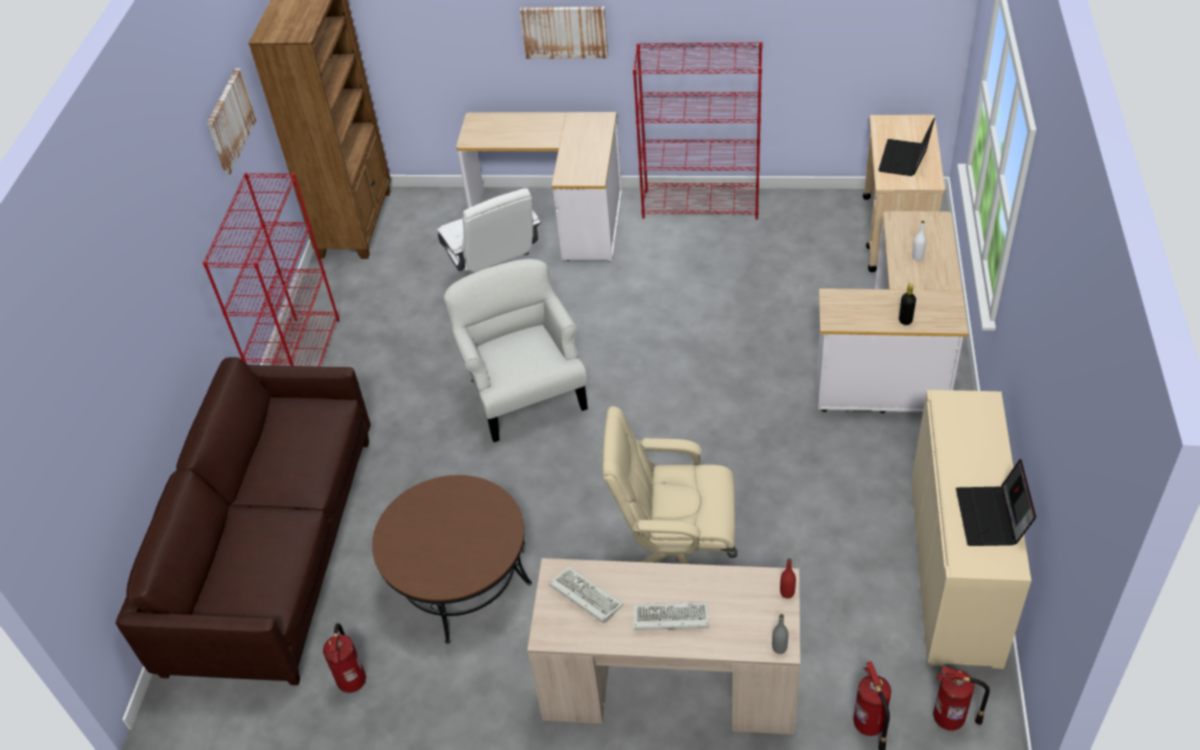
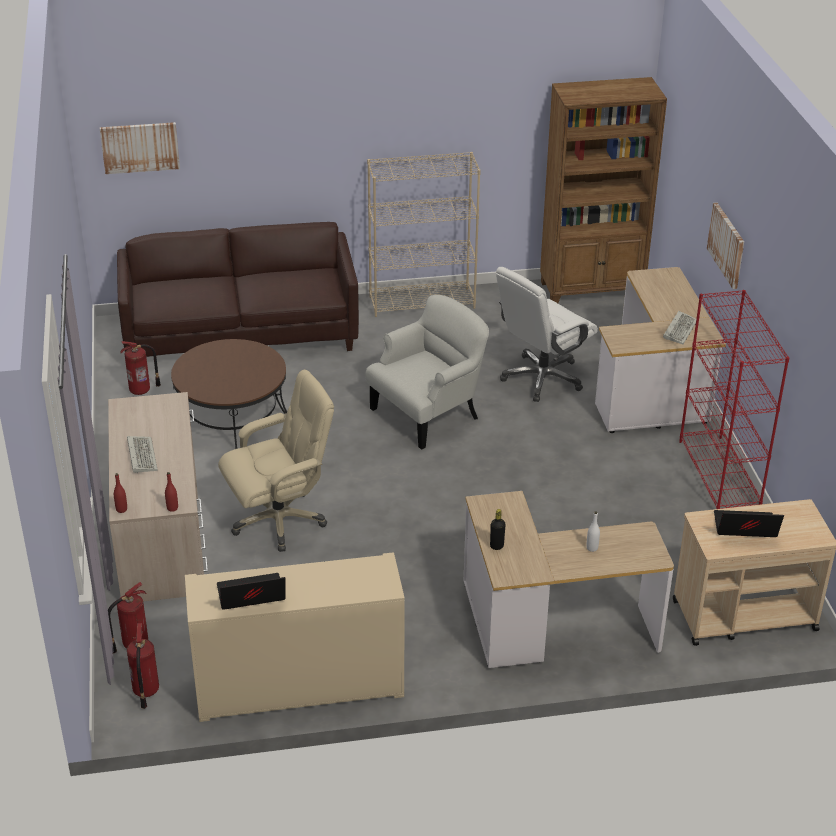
camera: 70 degrees right, 10 degrees down
(230, 121) = (488, 114): picture -> picture (140, 147)
(301, 362) = (422, 302): red bookcase -> beige bookcase
(584, 596) = (156, 415): keyboard -> keyboard (679, 329)
(675, 554) = (279, 520): beige office chair -> beige office chair turned 75 degrees clockwise
(779, 648) = (121, 509): grey bottle -> red bottle

